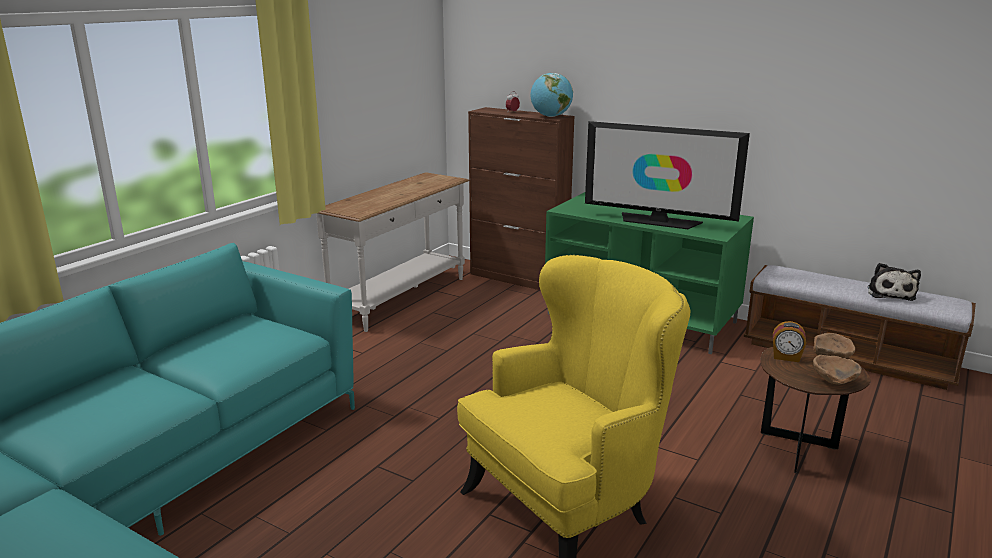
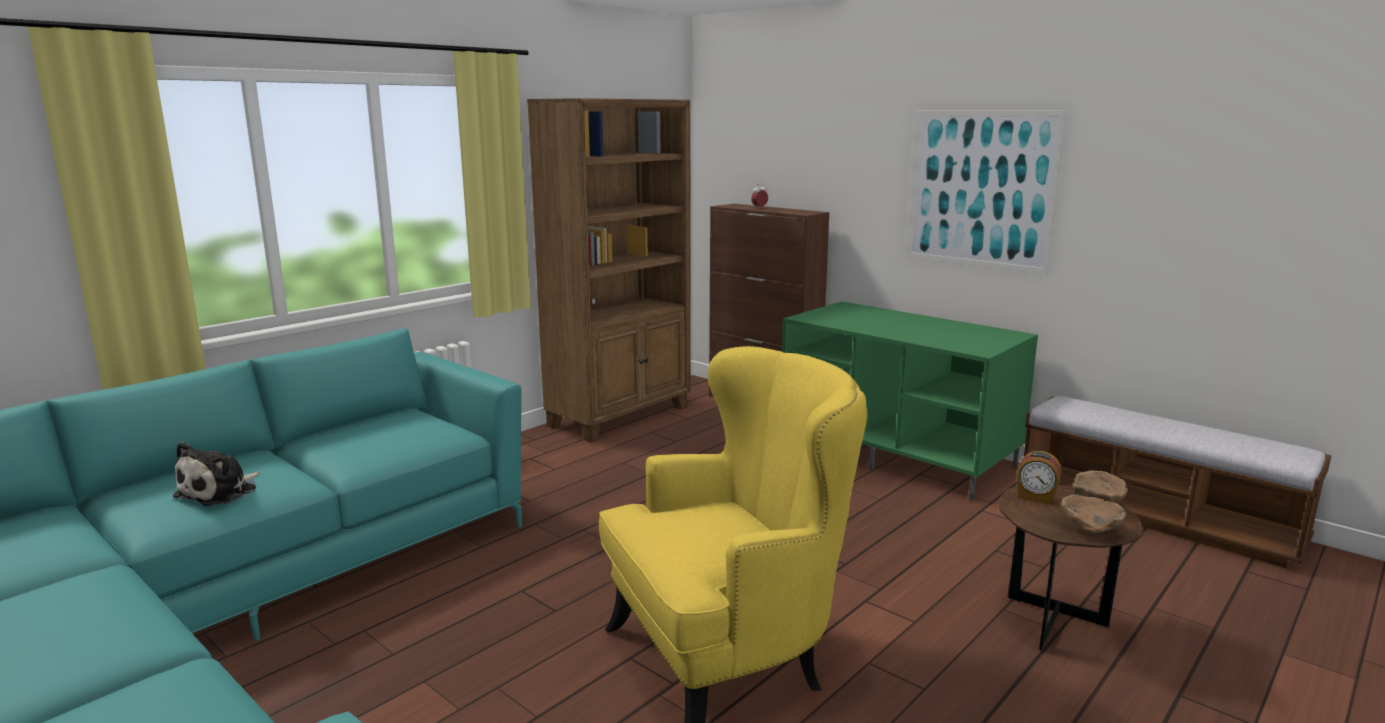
camera: 10 degrees right, 5 degrees down
(401, 299) = (621, 416): white console table -> brown bookcase
(551, 116) = (800, 212): globe -> none
(658, 221) = (913, 334): television -> none
(706, 98) = (981, 189): none -> picture
(890, 293) = (1209, 436): plush toy -> plush toy (221, 492)

